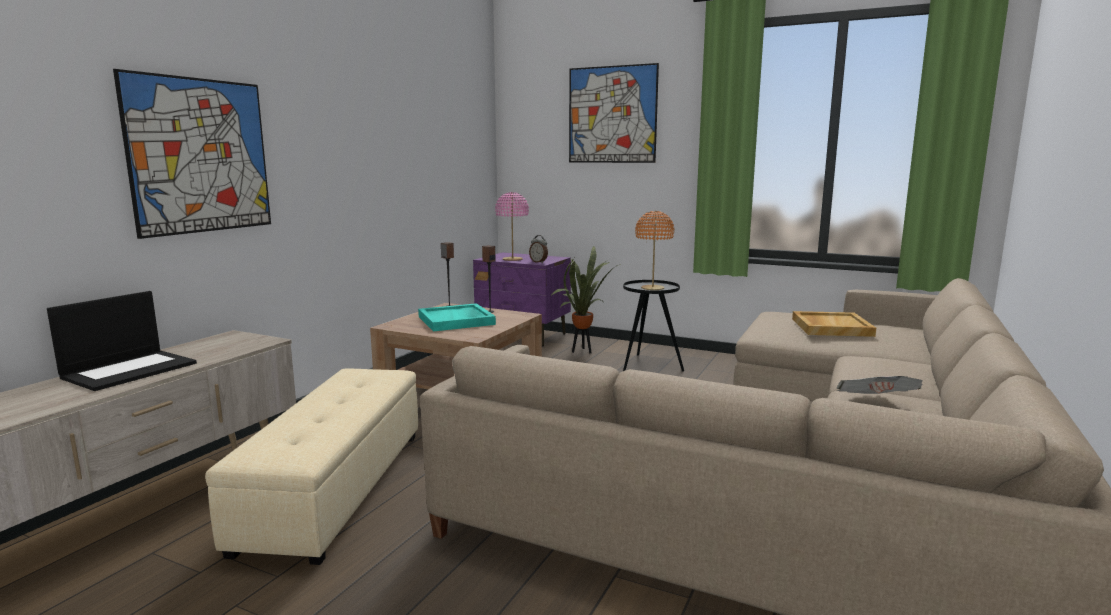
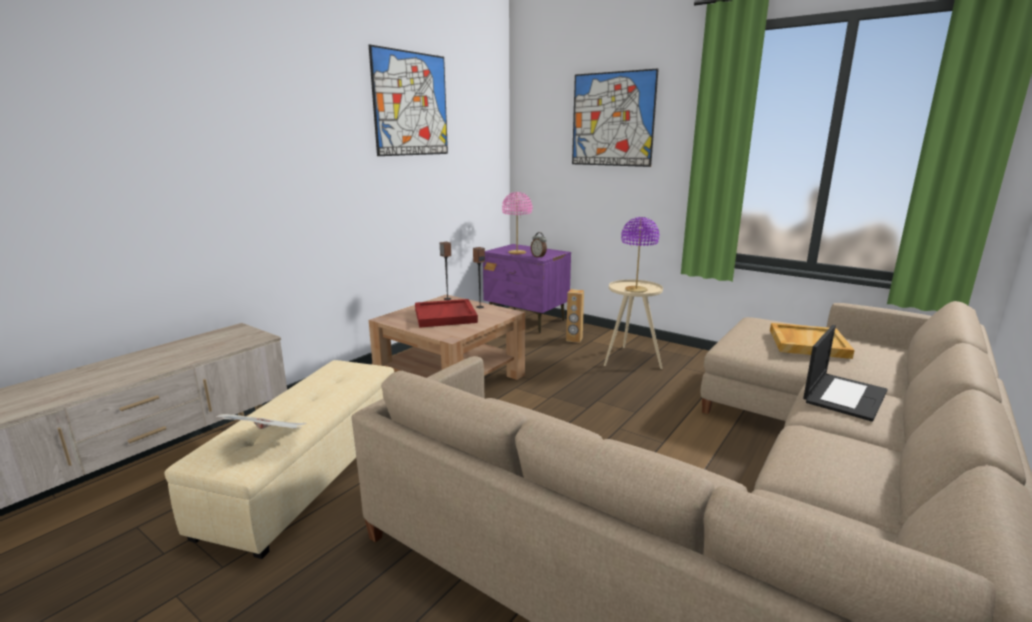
camera: 10 degrees right, 5 degrees up
(130, 370) = (131, 365): laptop -> laptop (844, 396)
(200, 156) = (205, 171): picture -> picture (411, 104)
(457, 320) = (446, 316): turquoise tray -> red tray
(583, 351) = (574, 340): potted plant -> brown speaker
(648, 364) = (630, 359): black side table -> beige side table
(653, 288) = (636, 290): orange table lamp -> purple table lamp
(875, 406) = (824, 457): newspaper -> newspaper (268, 439)

